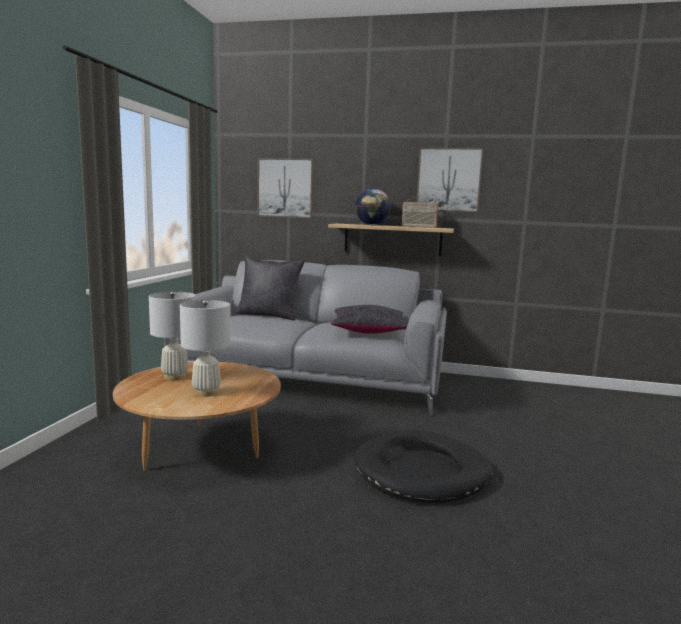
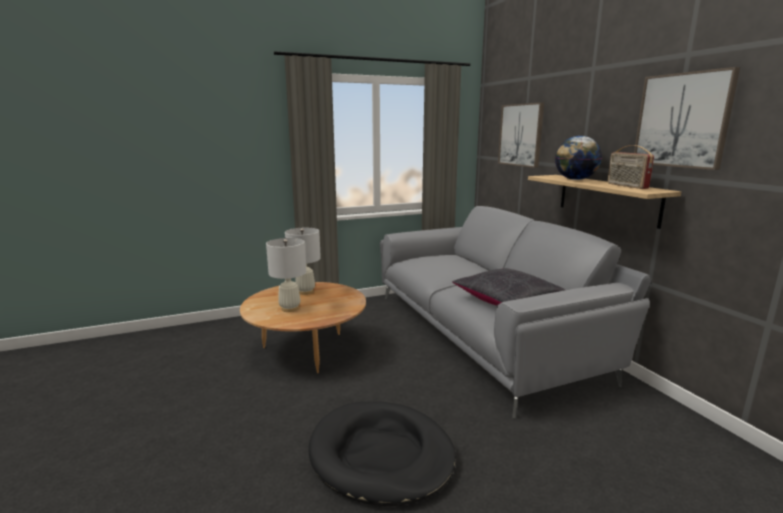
camera: 55 degrees right, 5 degrees up
(269, 315) = (470, 261): black pillow -> none

